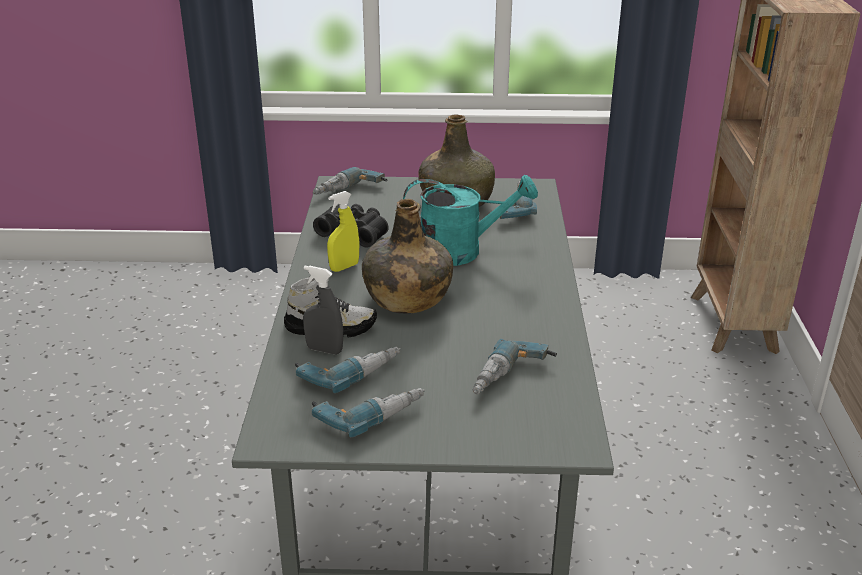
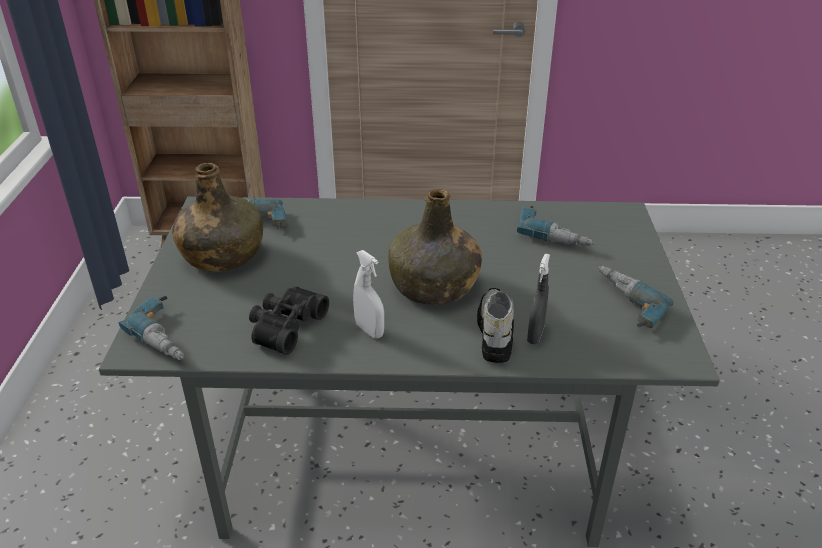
camera: 90 degrees left, 5 degrees up
(344, 267) = (369, 330): yellow spray bottle -> white spray bottle
(348, 370) = (565, 318): power drill -> none
(461, 251) = (341, 254): turquoise watering can -> none

